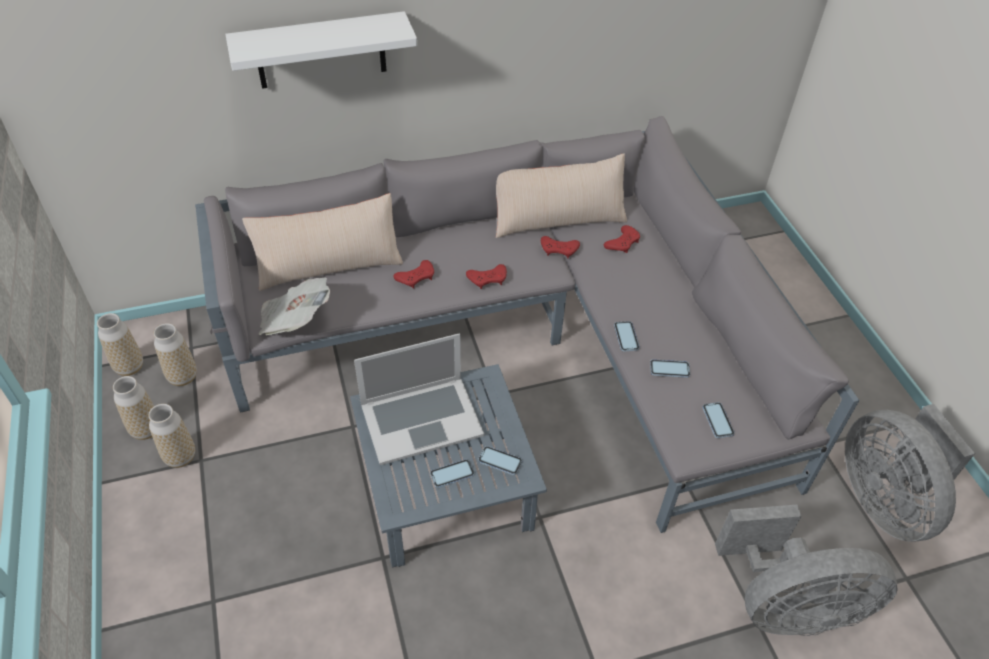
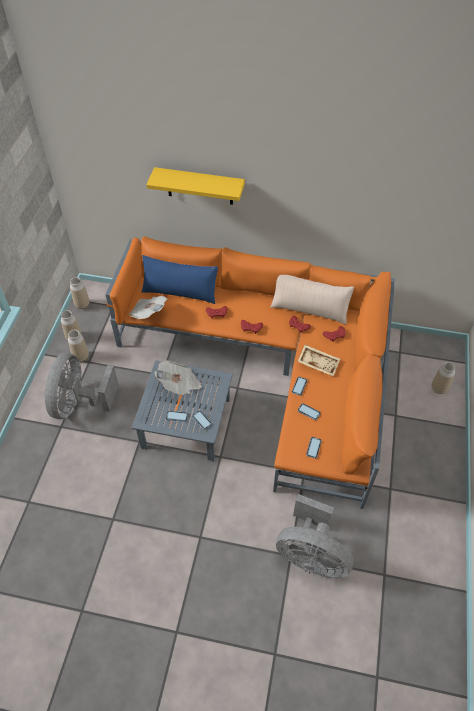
camera: 30 degrees right, 5 degrees up
(183, 377) = (102, 319): vase -> vase (438, 388)
(321, 51) = (200, 186): white shelf -> yellow shelf
(329, 265) = (180, 291): beige pillow -> blue pillow
(421, 419) = (179, 384): laptop -> newspaper
(517, 363) = (259, 376): grey sofa -> orange sofa
(629, 291) = (318, 363): none -> beige tray
(884, 500) = (404, 532): grey fan -> grey fan (79, 403)

